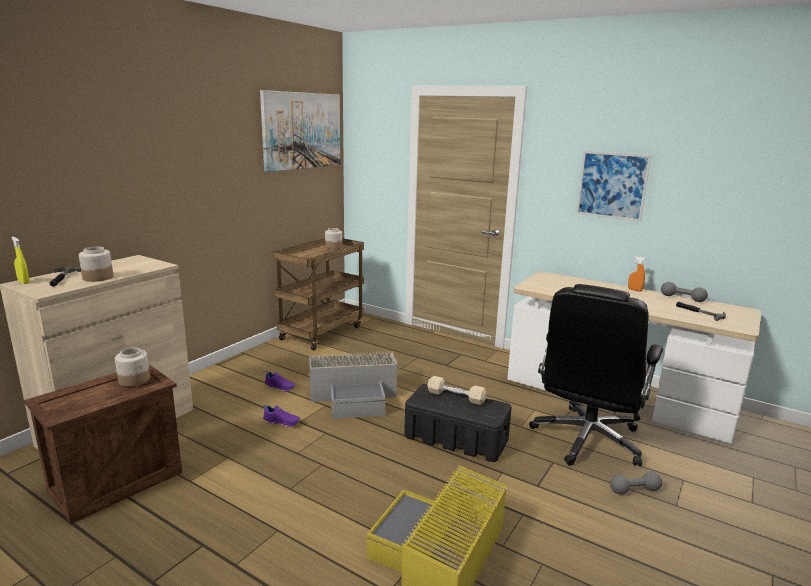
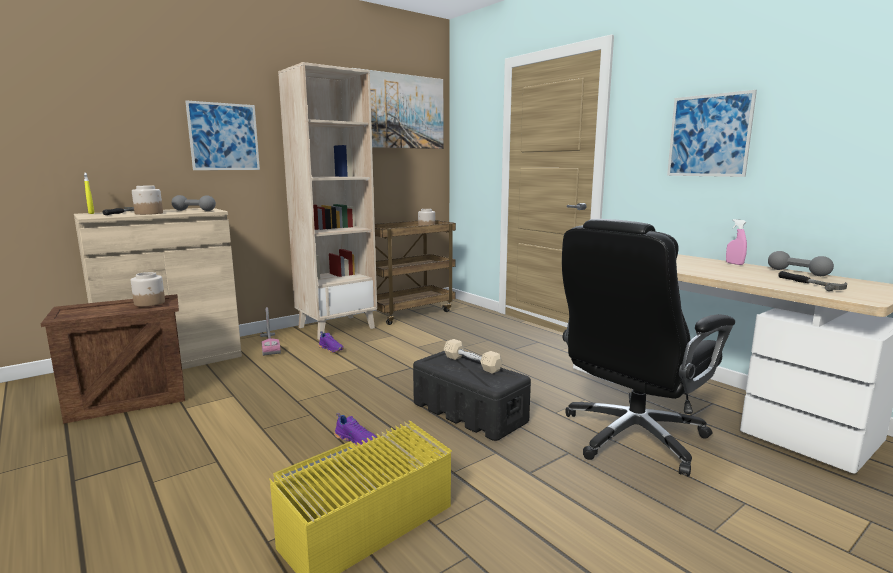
camera: 20 degrees right, 5 degrees down
(145, 176) = (224, 137): none -> picture
(210, 390) = (269, 344): none -> vacuum cleaner
(263, 359) = (337, 327): none -> beige bookcase
(282, 422) = (307, 375): purple shoe -> purple shoe (357, 440)
(355, 396) = (395, 363): grey storage box -> none
(634, 290) = (734, 263): orange spray bottle -> pink spray bottle
(634, 490) = (660, 501): grey dumbbell -> grey dumbbell (194, 210)

